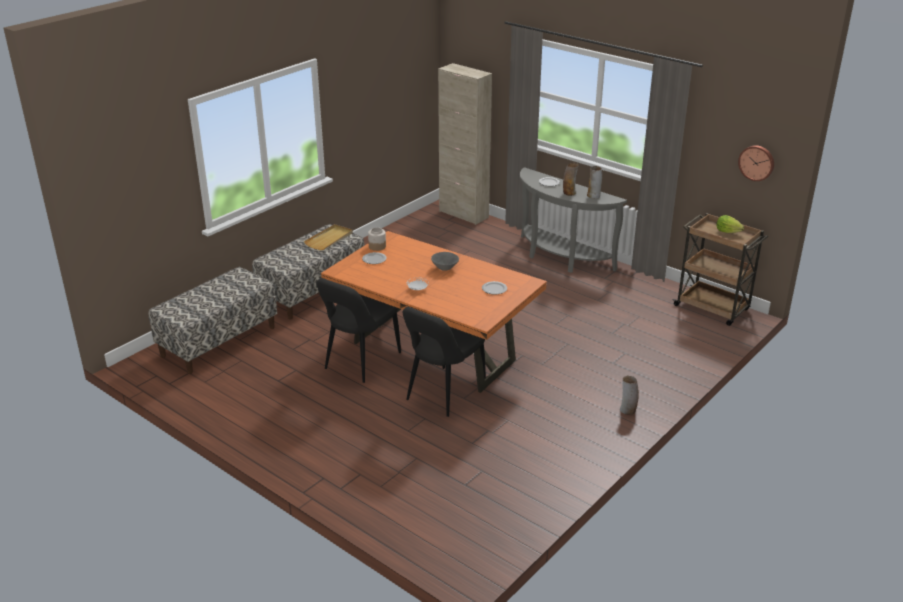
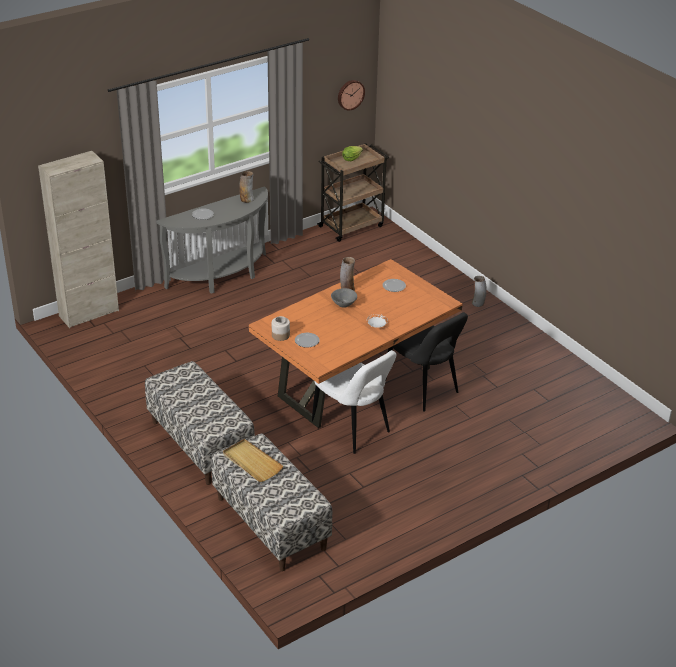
camera: 75 degrees left, 5 degrees up
(329, 239) = (184, 383): beige tray -> beige tray (252, 462)
(360, 362) = (353, 429): black chair -> white chair
(569, 193) = (232, 210): vase -> vase (347, 289)

